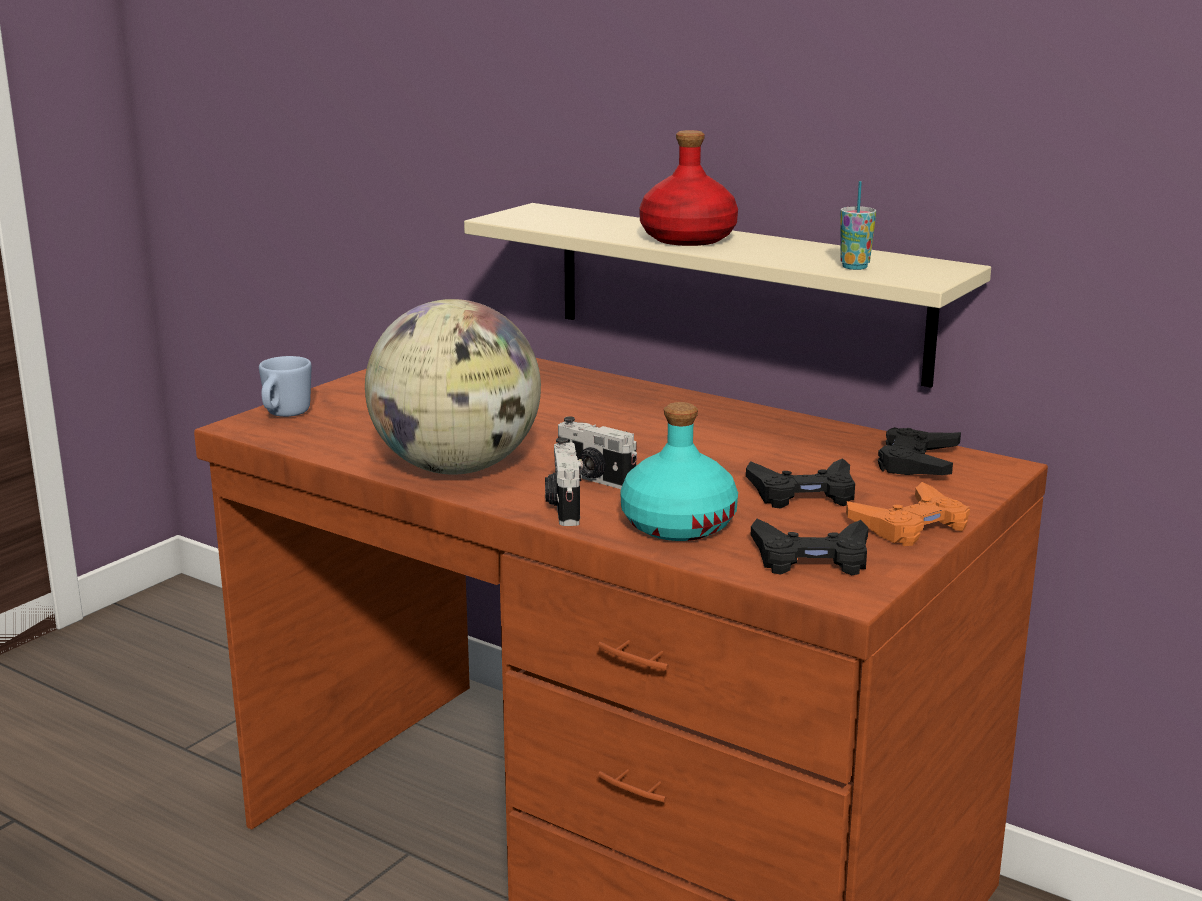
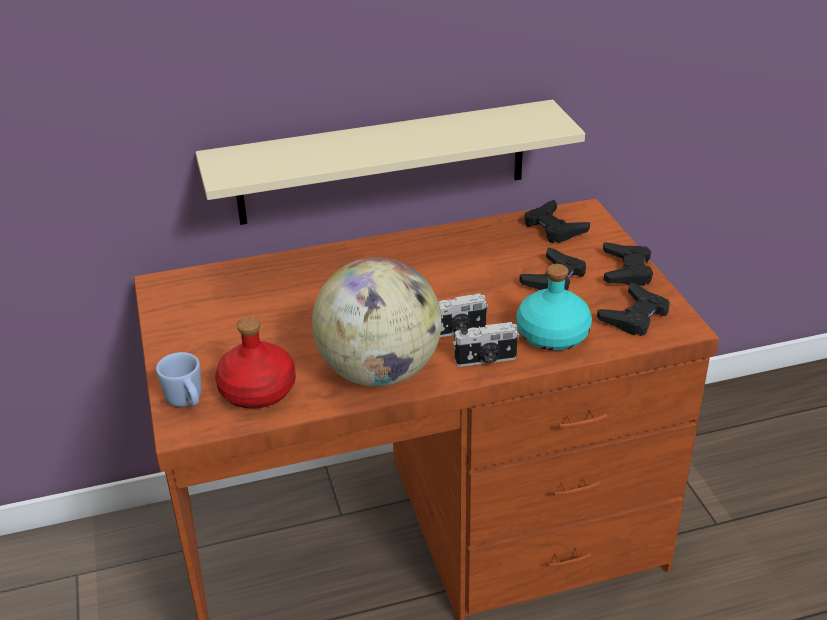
camera: 50 degrees left, 15 degrees up
(563, 507) = (486, 360): camera -> camera turned 45 degrees counterclockwise
(686, 238) = (377, 145): red bottle -> red bottle (257, 391)
(854, 267) = (509, 130): cup -> none
(910, 525) = (626, 270): orange game controller -> black game controller

